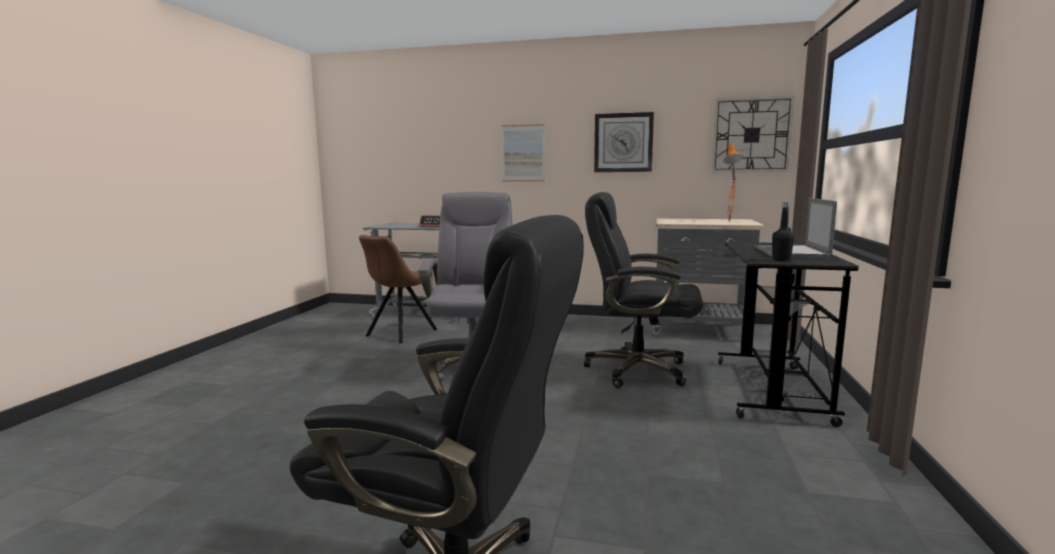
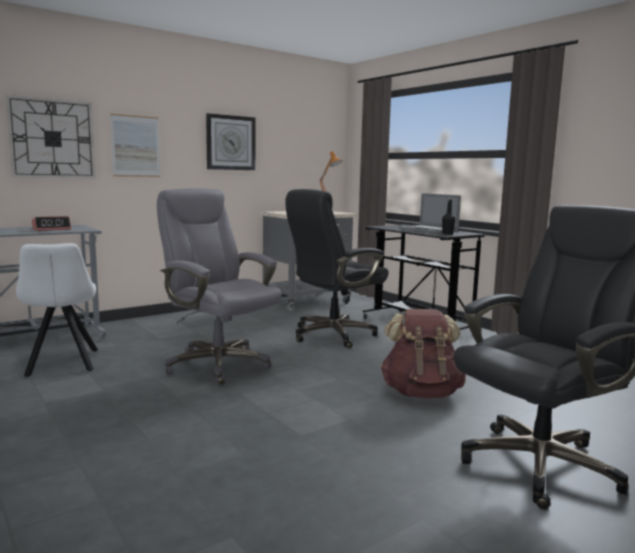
camera: 50 degrees left, 0 degrees up
(401, 333) = (62, 363): brown chair -> white chair
(563, 460) = (421, 393): none -> brown backpack
(751, 135) = (319, 144): wall clock -> wall clock (52, 139)

